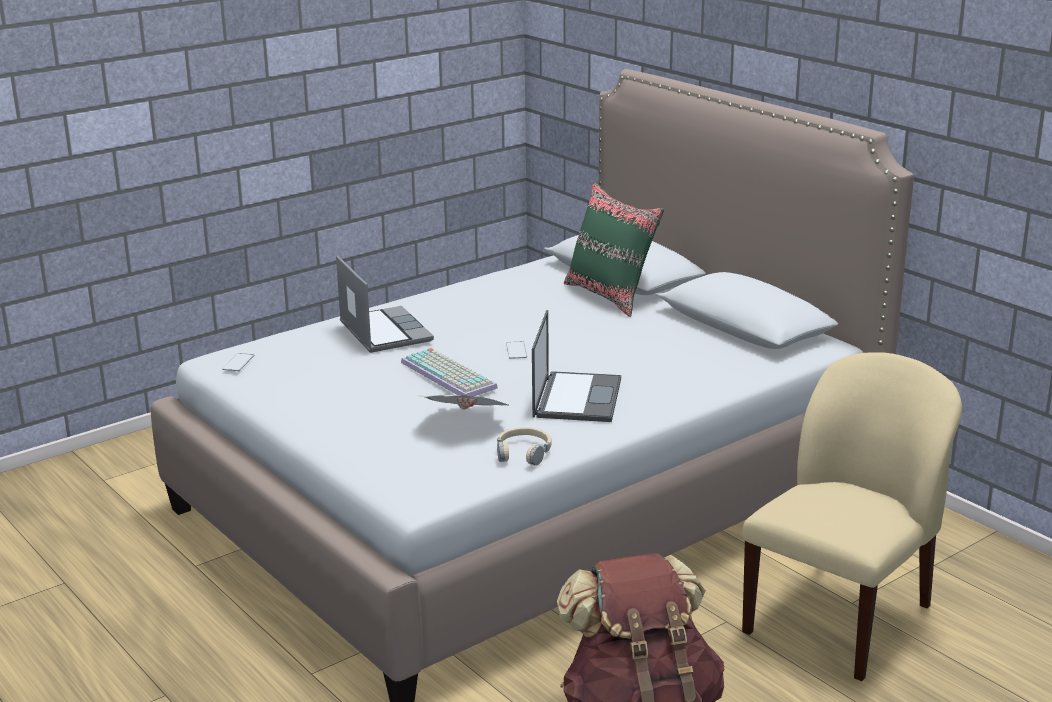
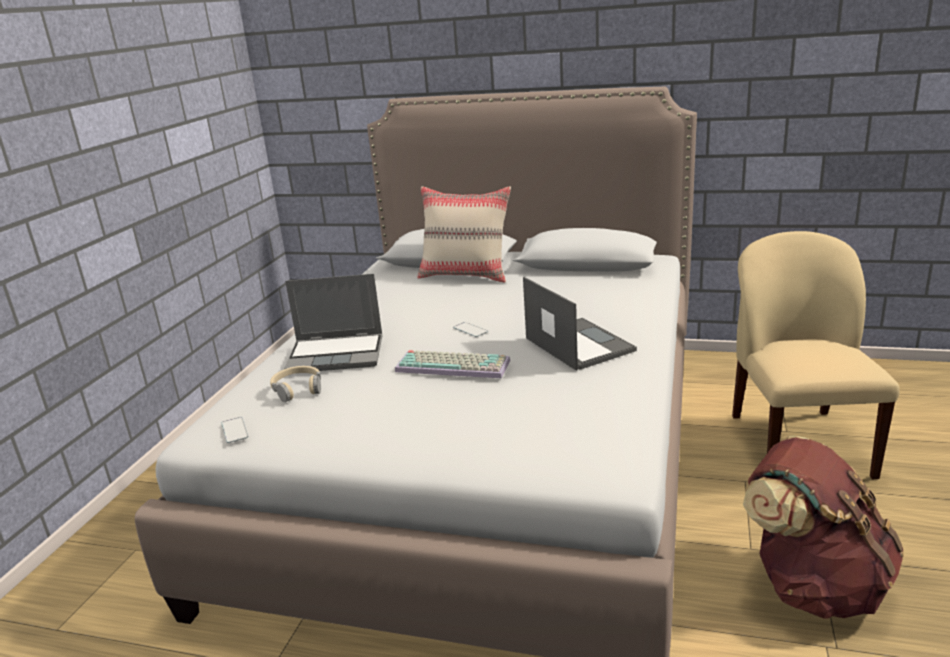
camera: 35 degrees left, 0 degrees up
(383, 332) = (337, 354): laptop -> laptop turned 150 degrees clockwise
(466, 423) = (535, 396): newspaper -> none
(523, 453) = (622, 399): beige headphones -> beige headphones (298, 389)
(610, 296) = (466, 275): green pillow -> beige pillow

